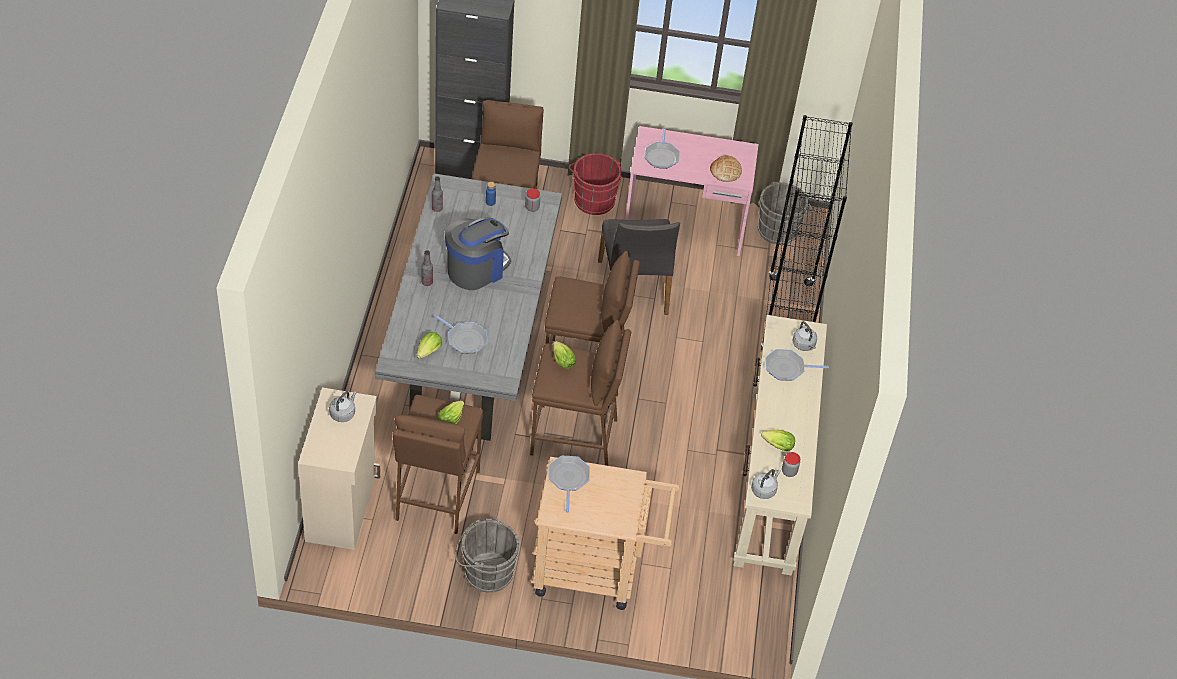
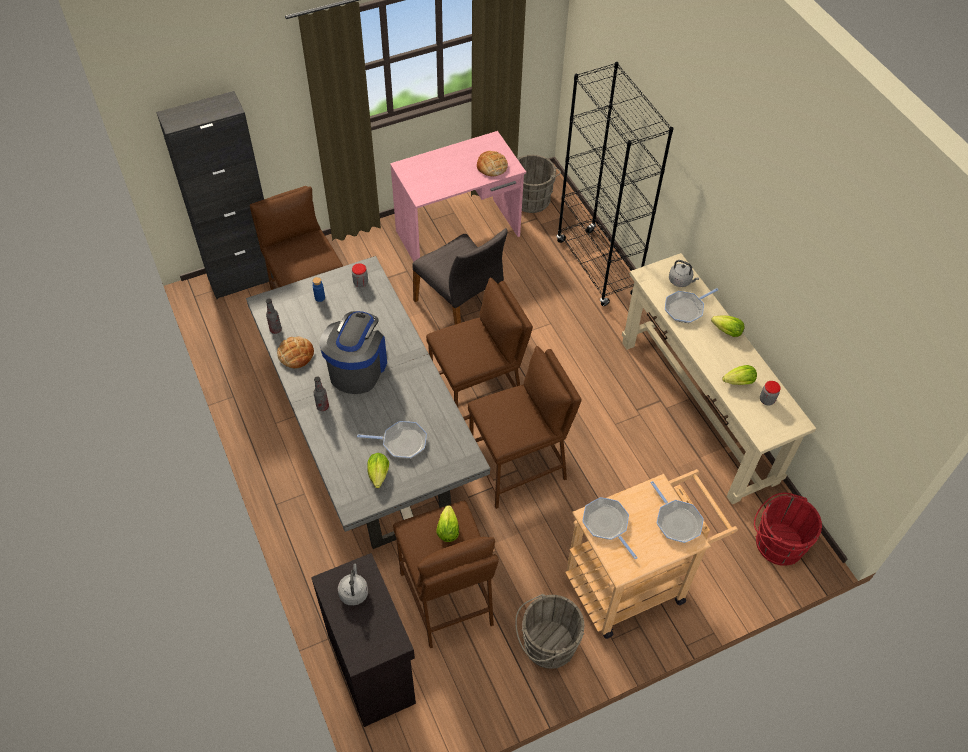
camera: 30 degrees left, 5 degrees up
(342, 507) = (372, 667): beige cabinet -> black cabinet
(437, 234) = (296, 354): none -> bread
(561, 360) = (497, 410): lettuce -> lettuce (725, 331)
(593, 199) = (368, 250): red bucket -> red bucket (776, 542)
(661, 156) = (430, 180): frying pan -> frying pan (676, 521)
(764, 490) = (763, 429): grey kettle -> none

